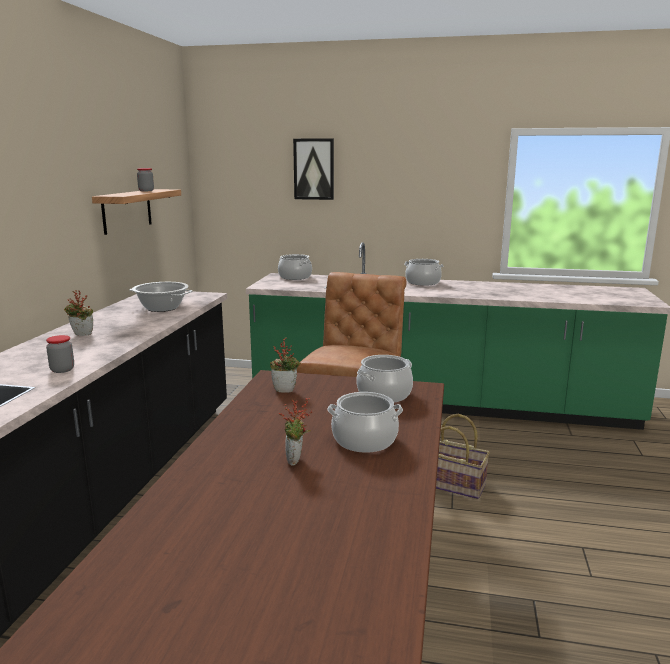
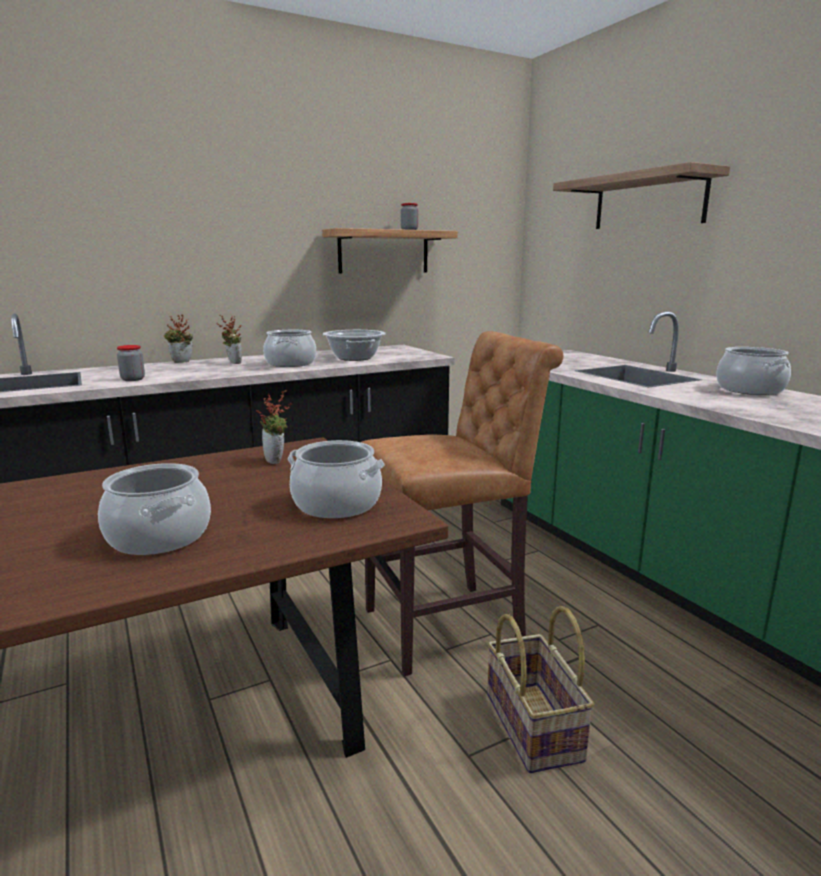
camera: 50 degrees right, 0 degrees up
(295, 277) = (581, 357): cooking pot -> cooking pot (291, 363)
(296, 461) = (64, 522): potted plant -> potted plant (181, 362)
(314, 169) = (648, 201): picture -> shelf

